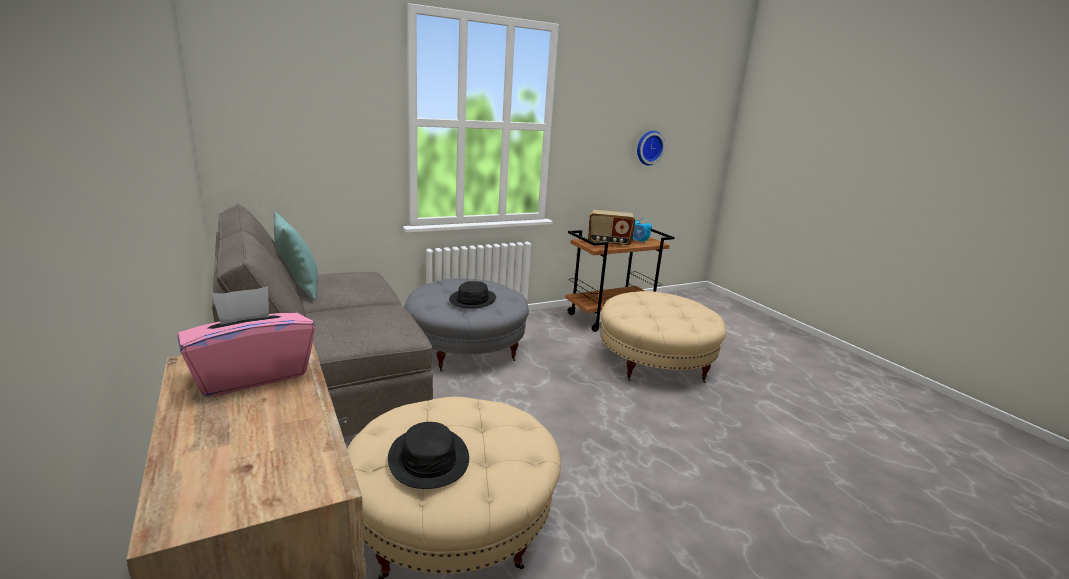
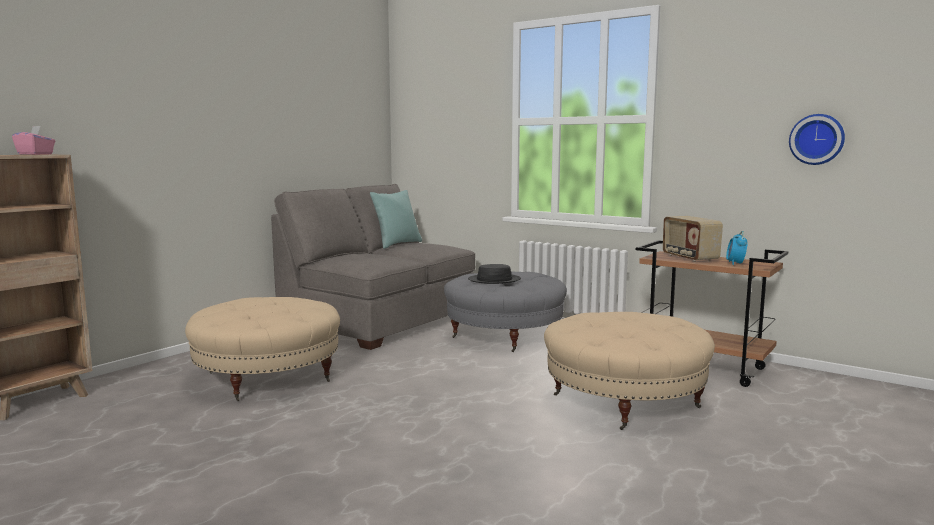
camera: 65 degrees right, 10 degrees down
(428, 459) = (240, 306): black hat -> none

